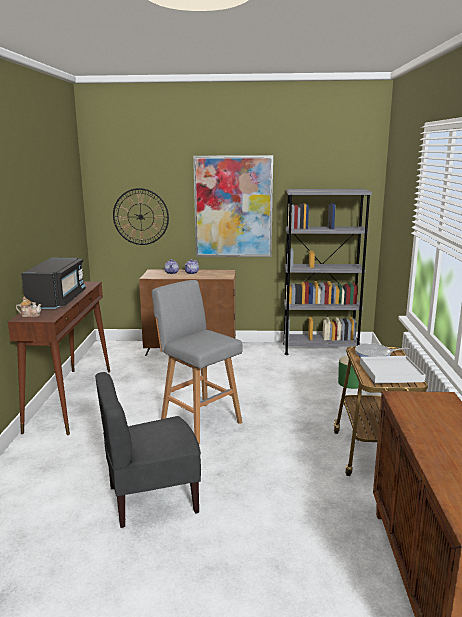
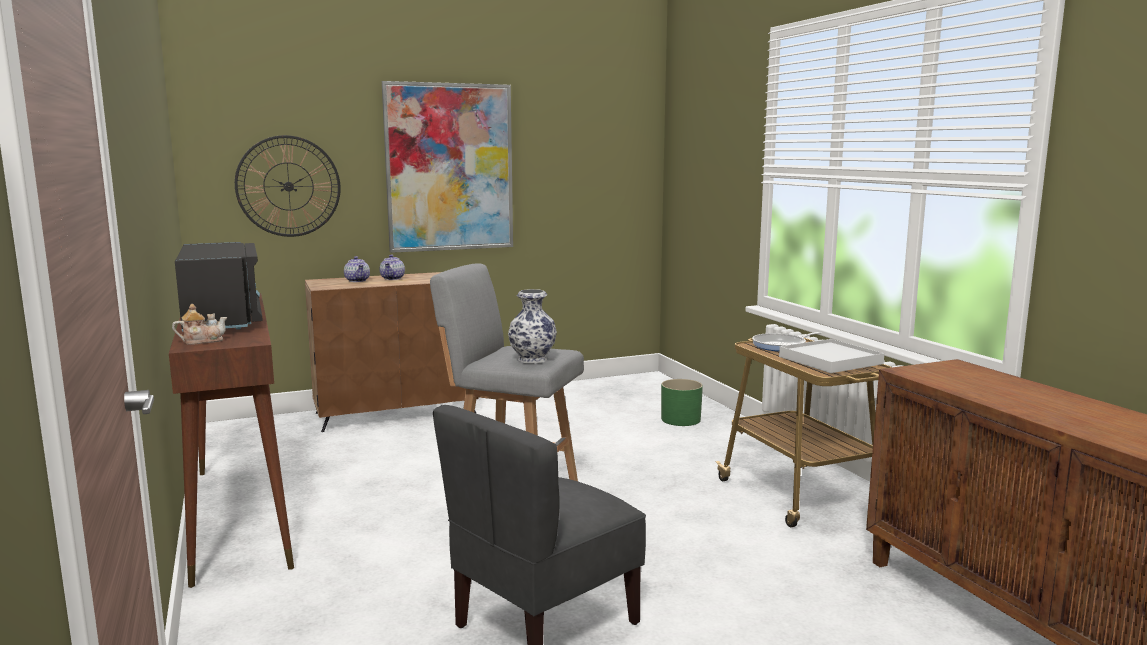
camera: 25 degrees left, 5 degrees down
(202, 343) = (532, 359): none -> vase
(320, 349) = (596, 386): grey bookcase -> none

